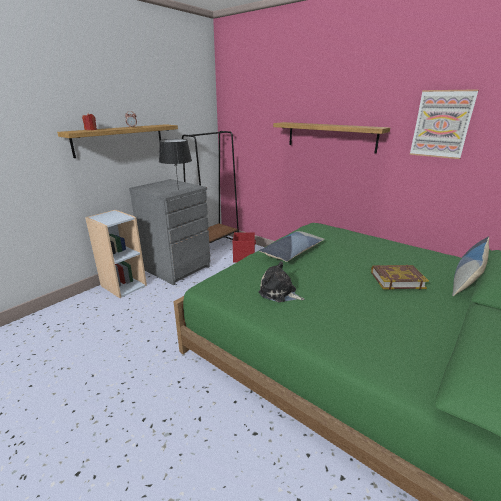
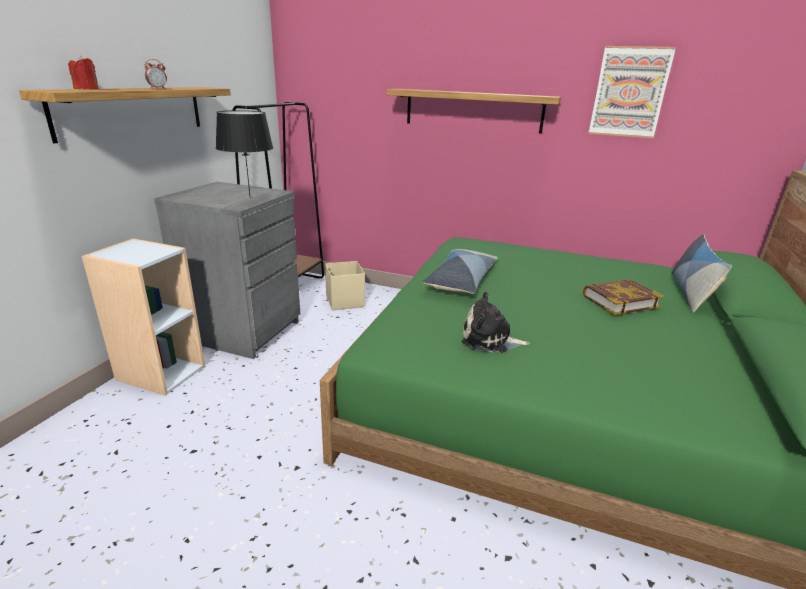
camera: 20 degrees left, 0 degrees up
(244, 257) = (345, 301): red storage box -> beige storage box

